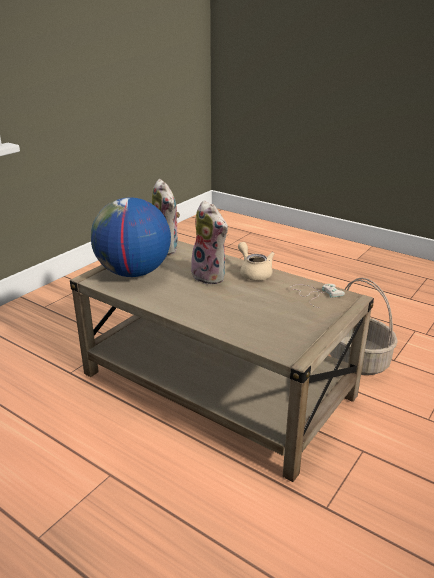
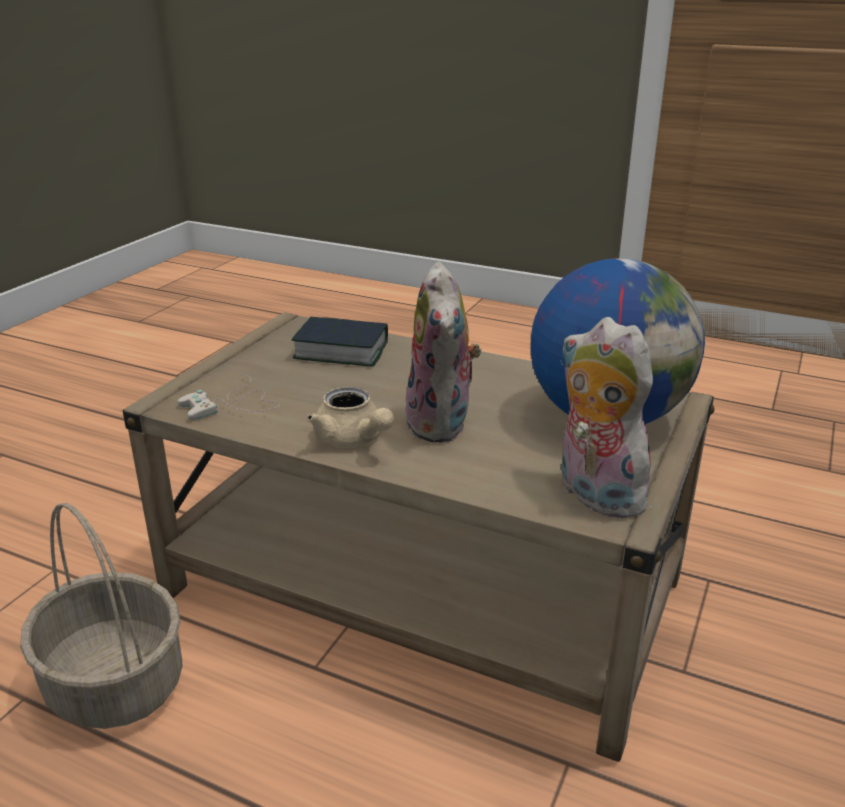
camera: 170 degrees right, 0 degrees up
(211, 276) = (443, 424): plush toy -> plush toy turned 135 degrees counterclockwise
(257, 325) = (341, 350): none -> book

